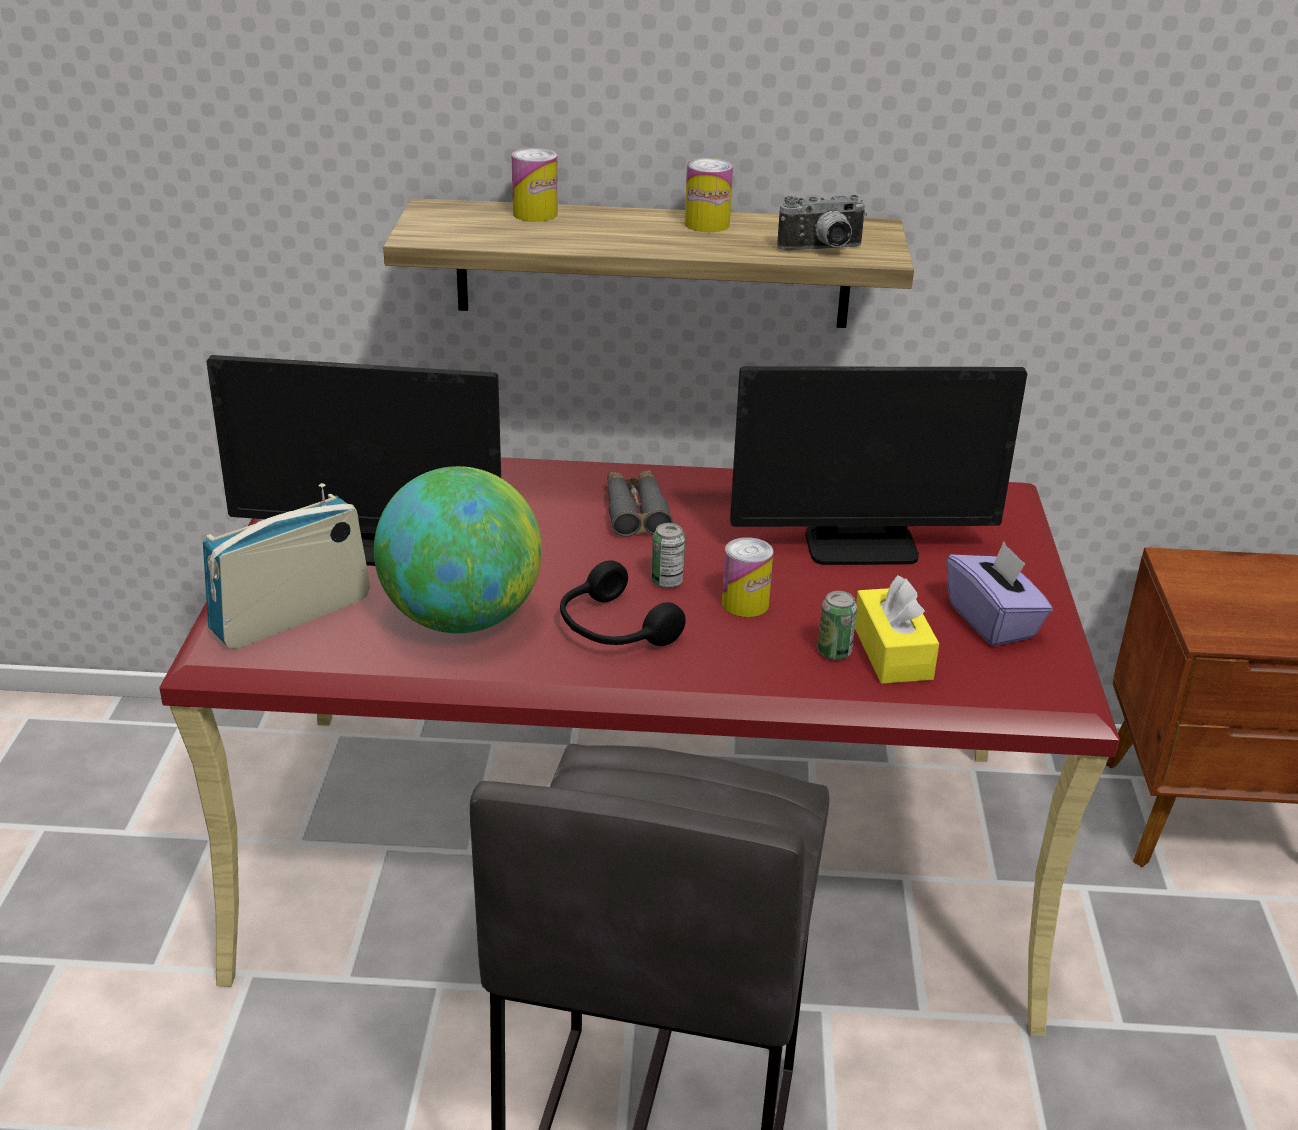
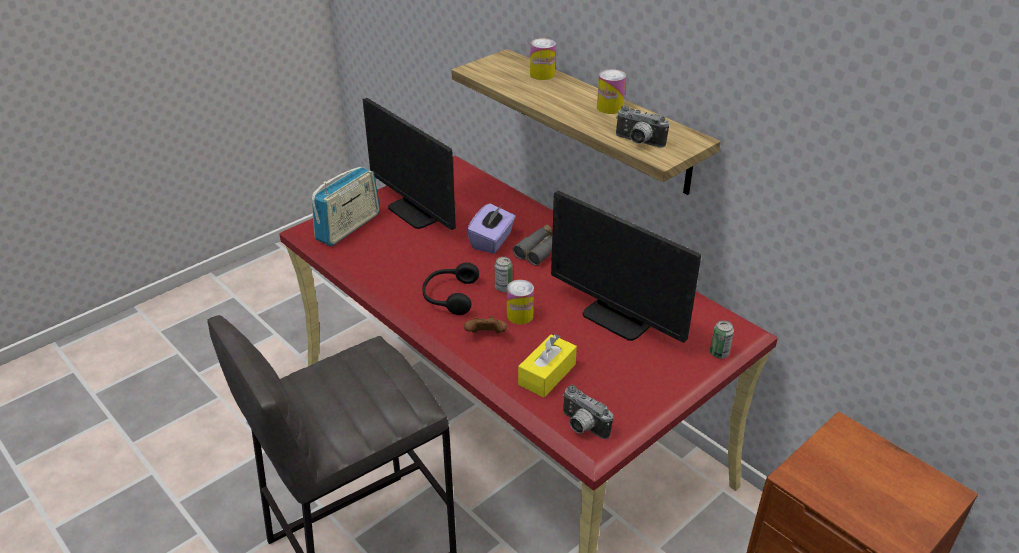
camera: 45 degrees right, 5 degrees up
(291, 616) = (348, 227): radio -> radio turned 120 degrees clockwise
(461, 618) = (402, 260): globe -> none
(745, 650) = (486, 336): none -> brown game controller
(834, 652) = (521, 359): can -> can (719, 353)
(992, 621) = (620, 389): purple tissue box -> purple tissue box (492, 241)
(1024, 685) = (581, 427): none -> camera

